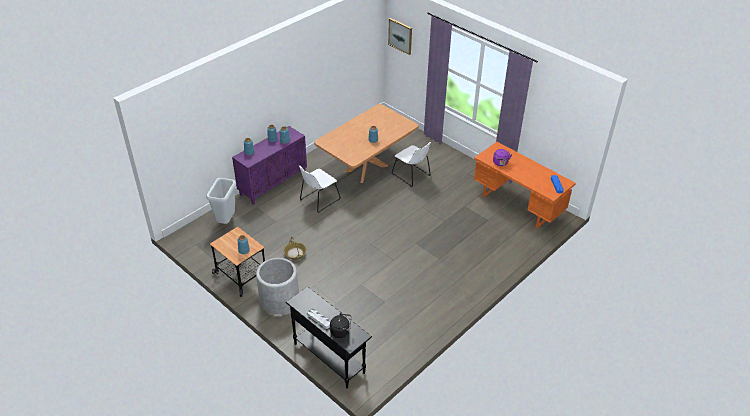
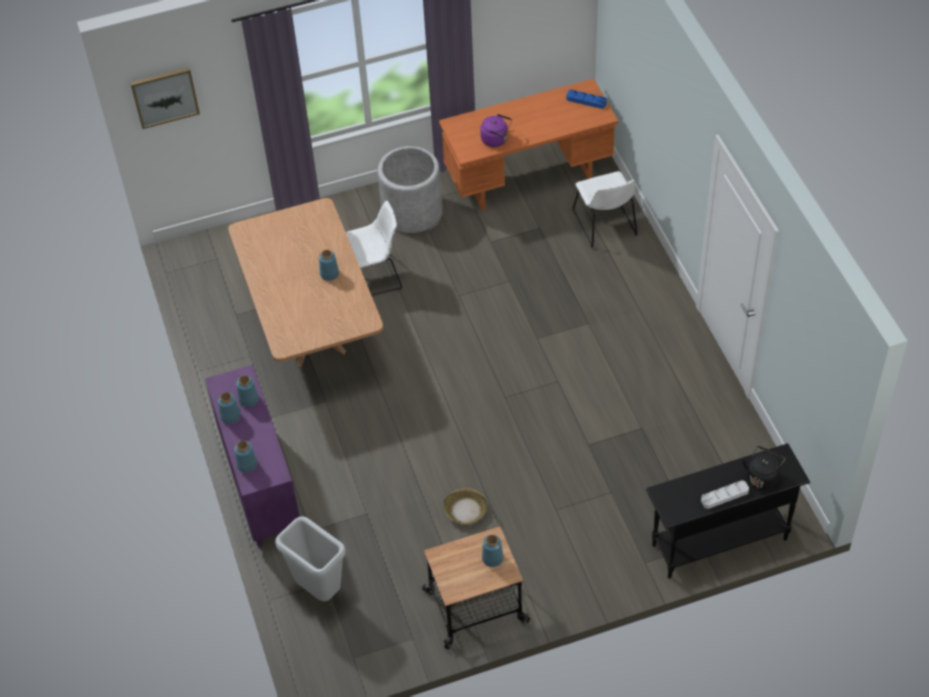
camera: 60 degrees left, 10 degrees up
(279, 300) = (563, 568): grey planter -> grey planter (412, 211)
(318, 200) = (351, 430): white chair -> white chair (605, 225)

